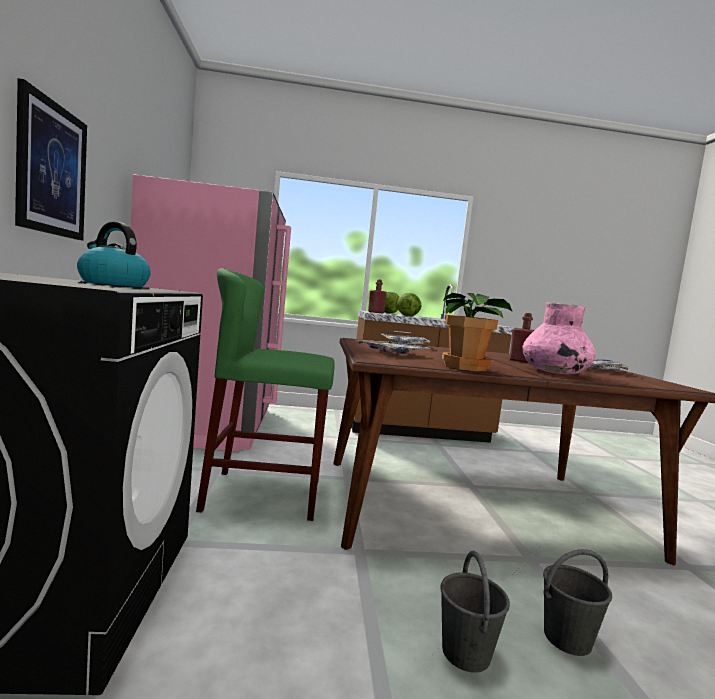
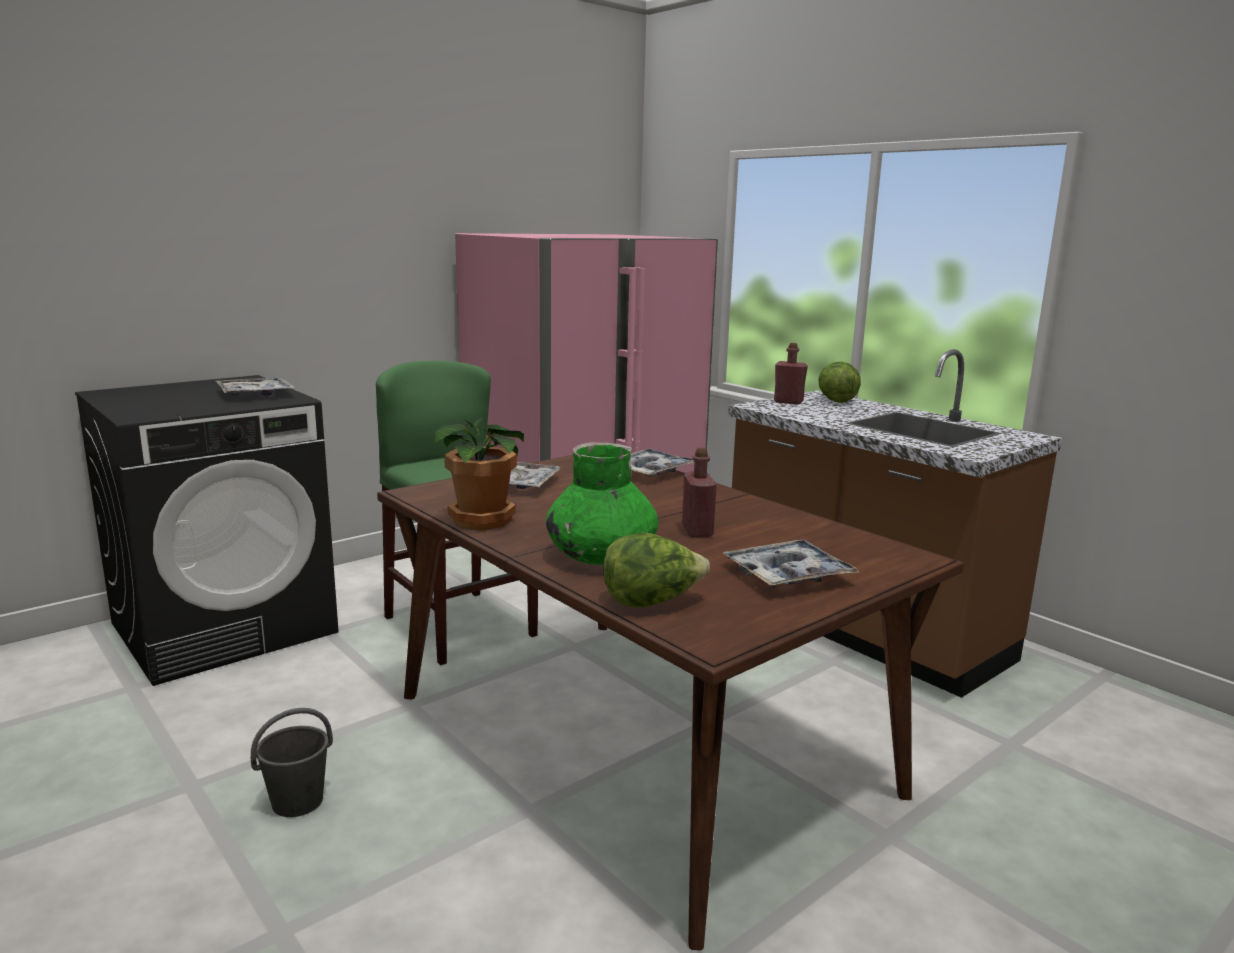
camera: 55 degrees right, 10 degrees up
(51, 169) = (313, 272): picture -> none
(113, 284) = (255, 394): kettle -> tray
(408, 316) = (813, 415): lettuce -> lettuce (651, 602)
(554, 372) = (601, 556): pink vase -> green vase
(566, 638) = (373, 858): grey bucket -> none

